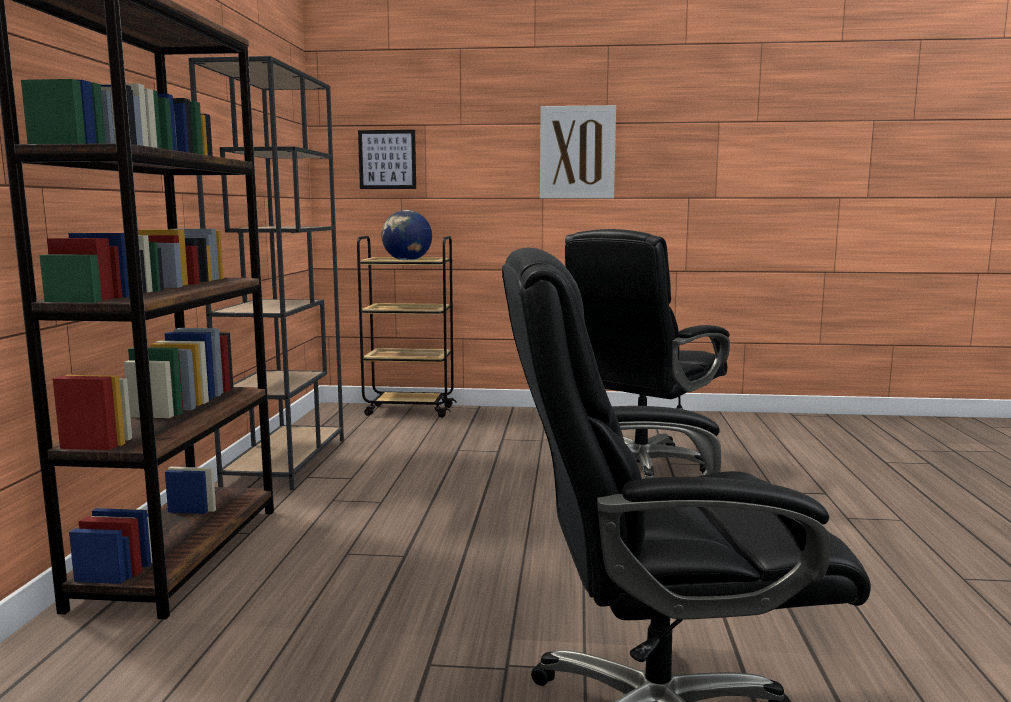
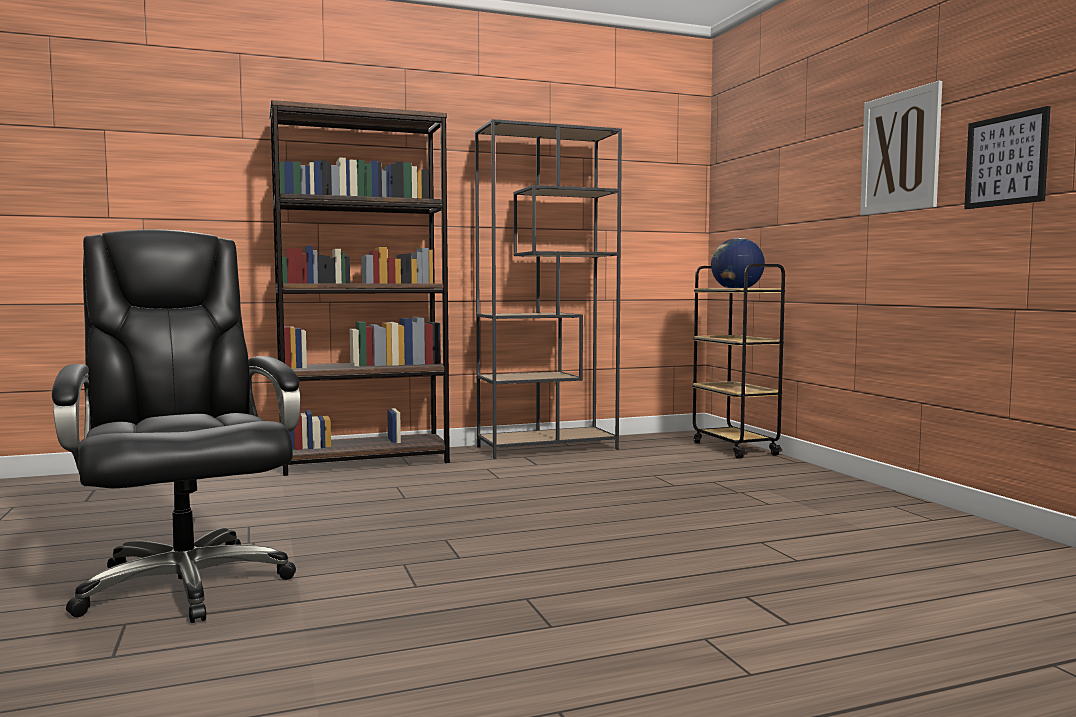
camera: 65 degrees right, 5 degrees down
(387, 159) = (751, 188): picture -> picture (1006, 160)
(641, 466) = (727, 532): black office chair -> none

